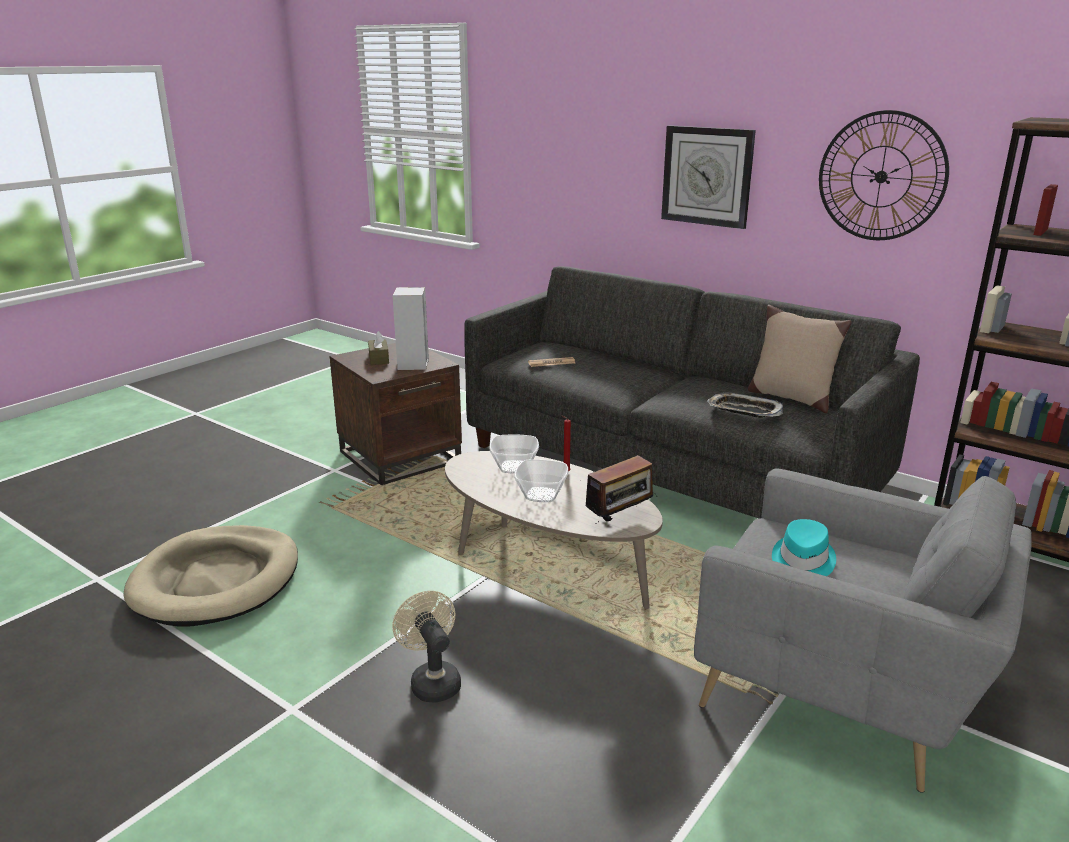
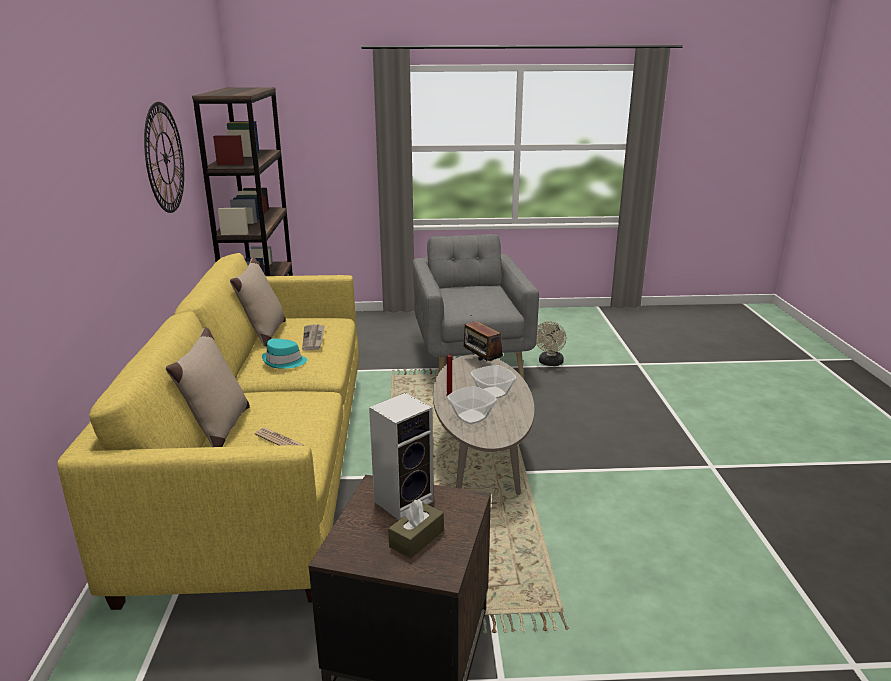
camera: 130 degrees left, 0 degrees up
(217, 580) = (726, 586): beige dog bed -> none
(432, 681) = (624, 441): beige fan -> beige fan (550, 363)
(604, 357) = (219, 429): none -> beige pillow
(620, 520) = (481, 364): radio -> radio turned 135 degrees counterclockwise
(669, 467) = (262, 468): grey sofa -> yellow sofa
(707, 176) = (100, 205): wall clock -> none
(744, 411) = (314, 339): tray -> newspaper
(802, 561) = (479, 301): turquoise hat -> turquoise hat (284, 362)

